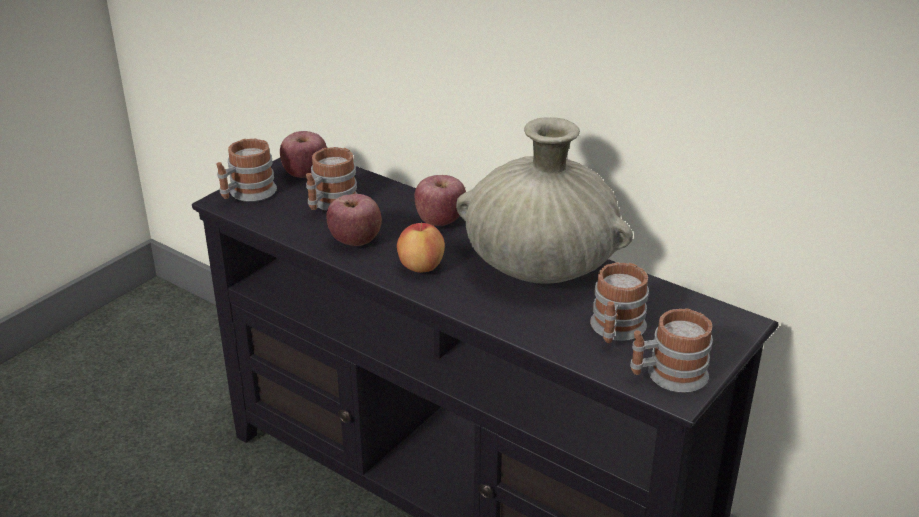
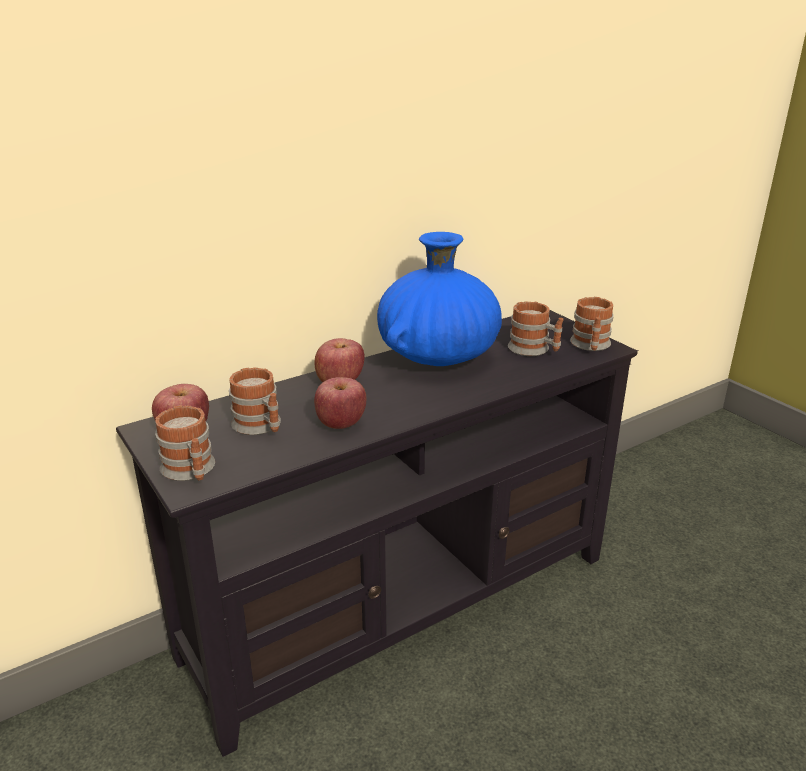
camera: 70 degrees left, 5 degrees down
(421, 267) = (407, 401): apple -> none
(540, 265) = (437, 357): beige vase -> blue vase

